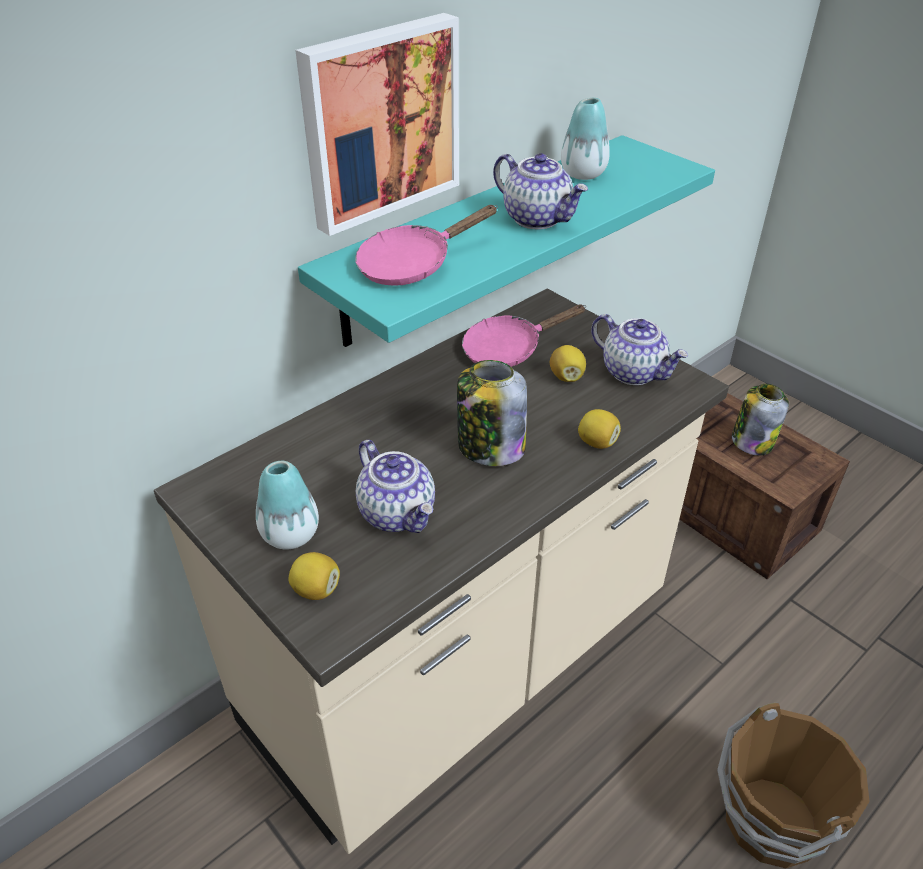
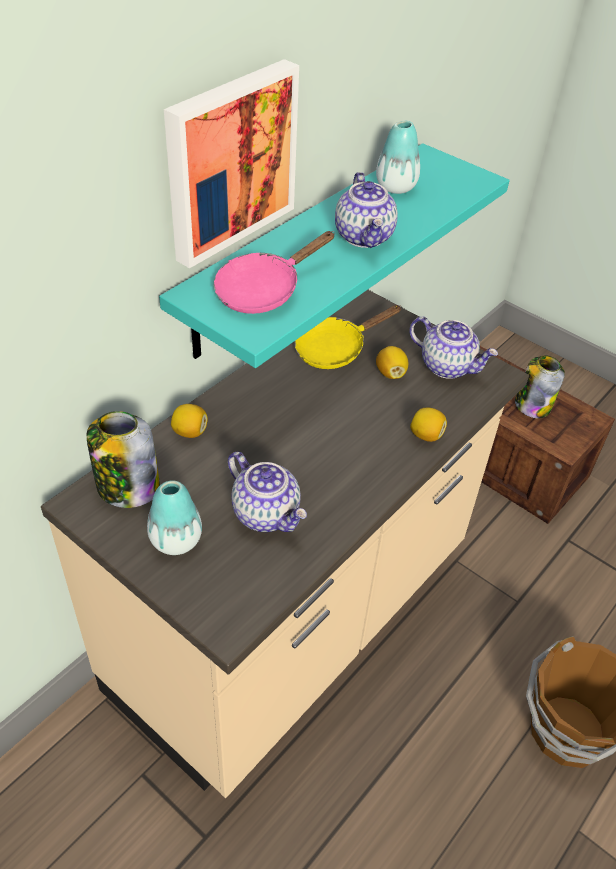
camera: 10 degrees left, 5 degrees up
(316, 590) = (209, 590): lemon -> lemon (190, 432)
(489, 447) = (335, 445): jar -> jar (127, 487)
(508, 350) = (335, 349): pink frying pan -> yellow frying pan
(538, 218) = (365, 237): teapot -> teapot turned 45 degrees clockwise

